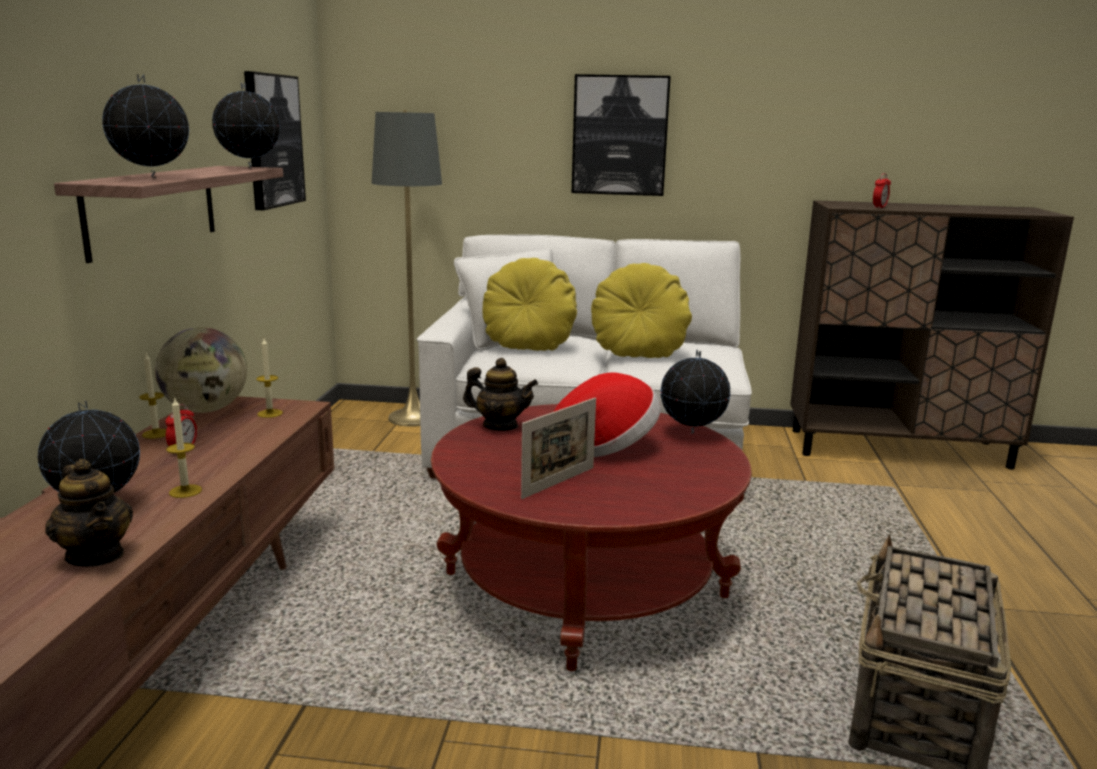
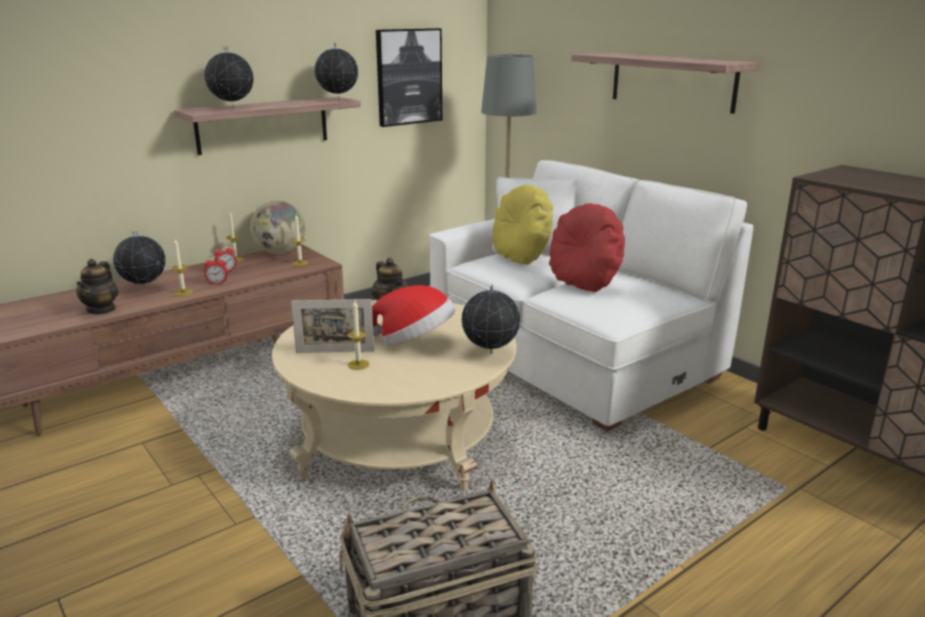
camera: 45 degrees right, 5 degrees up
(585, 586) = (399, 440): red coffee table -> beige coffee table
(613, 484) = (358, 364): none -> candle
(620, 135) = (672, 81): picture -> shelf
(638, 355) = (584, 285): yellow pillow -> red pillow
(879, 207) = (863, 183): alarm clock -> alarm clock (217, 283)

